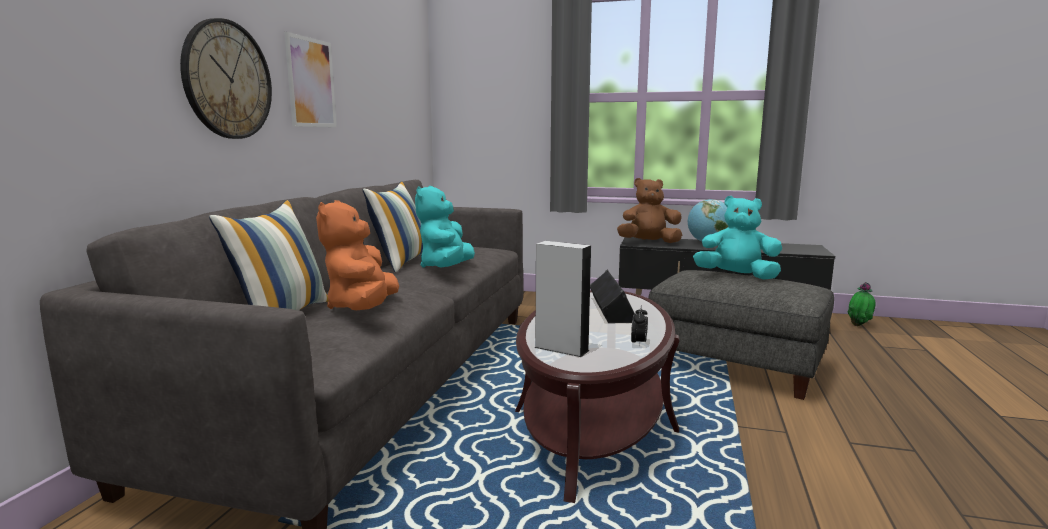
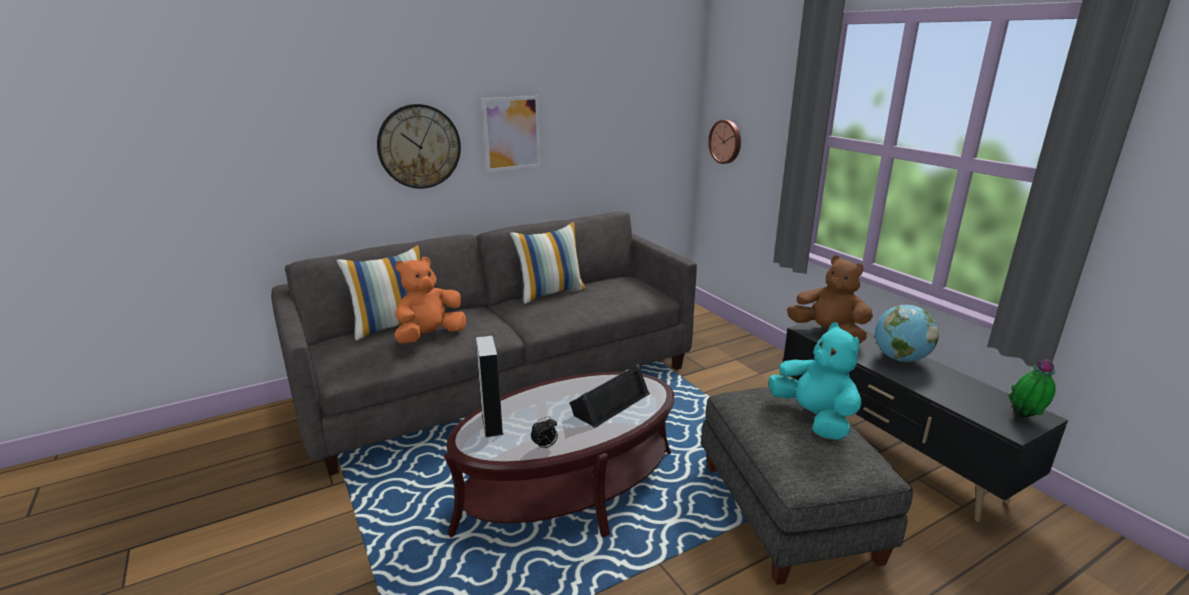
camera: 45 degrees right, 10 degrees up
(446, 268) = (560, 311): turquoise plush toy -> none
(467, 115) = (726, 141): none -> wall clock
(859, 326) = (1089, 556): potted plant -> potted plant (1025, 418)

